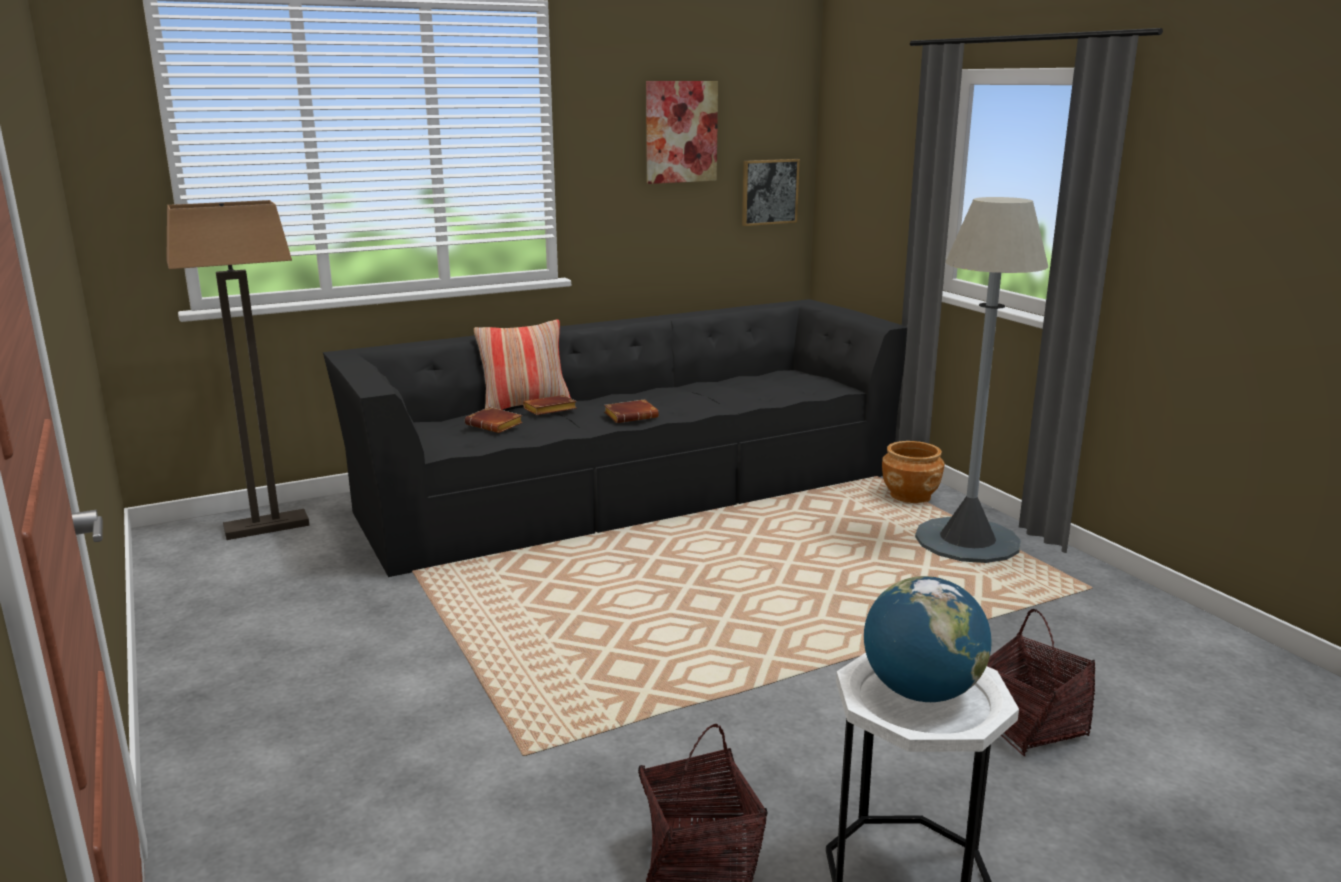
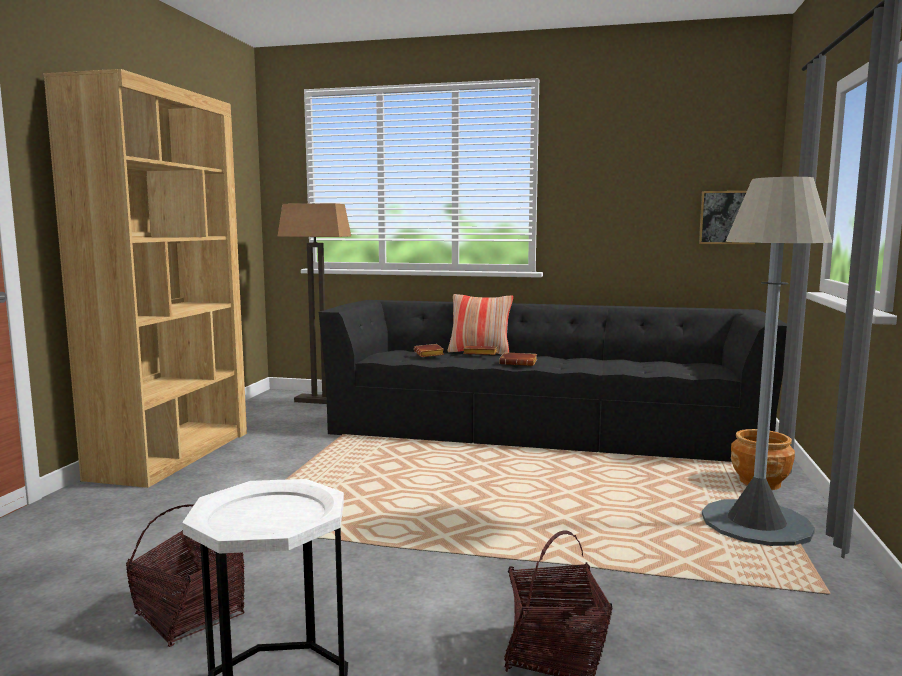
camera: 40 degrees right, 10 degrees down
(213, 689) = (172, 454): none -> brown bookcase
(681, 132) = (643, 168): picture -> none
(921, 692) = (276, 512): globe -> none

